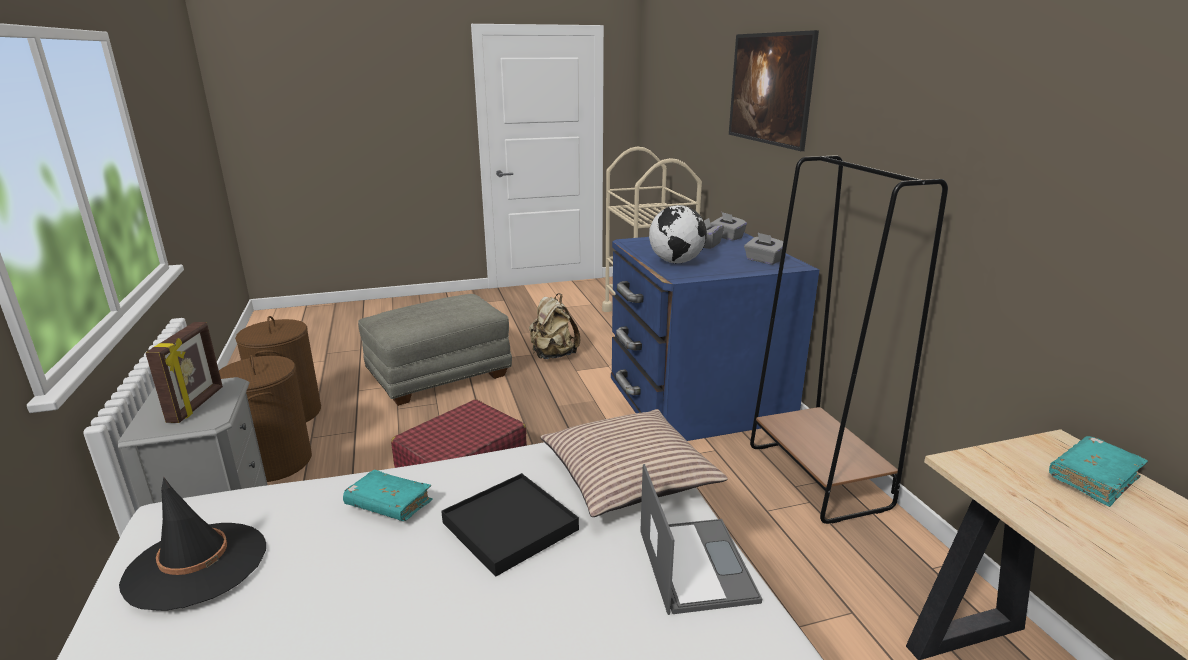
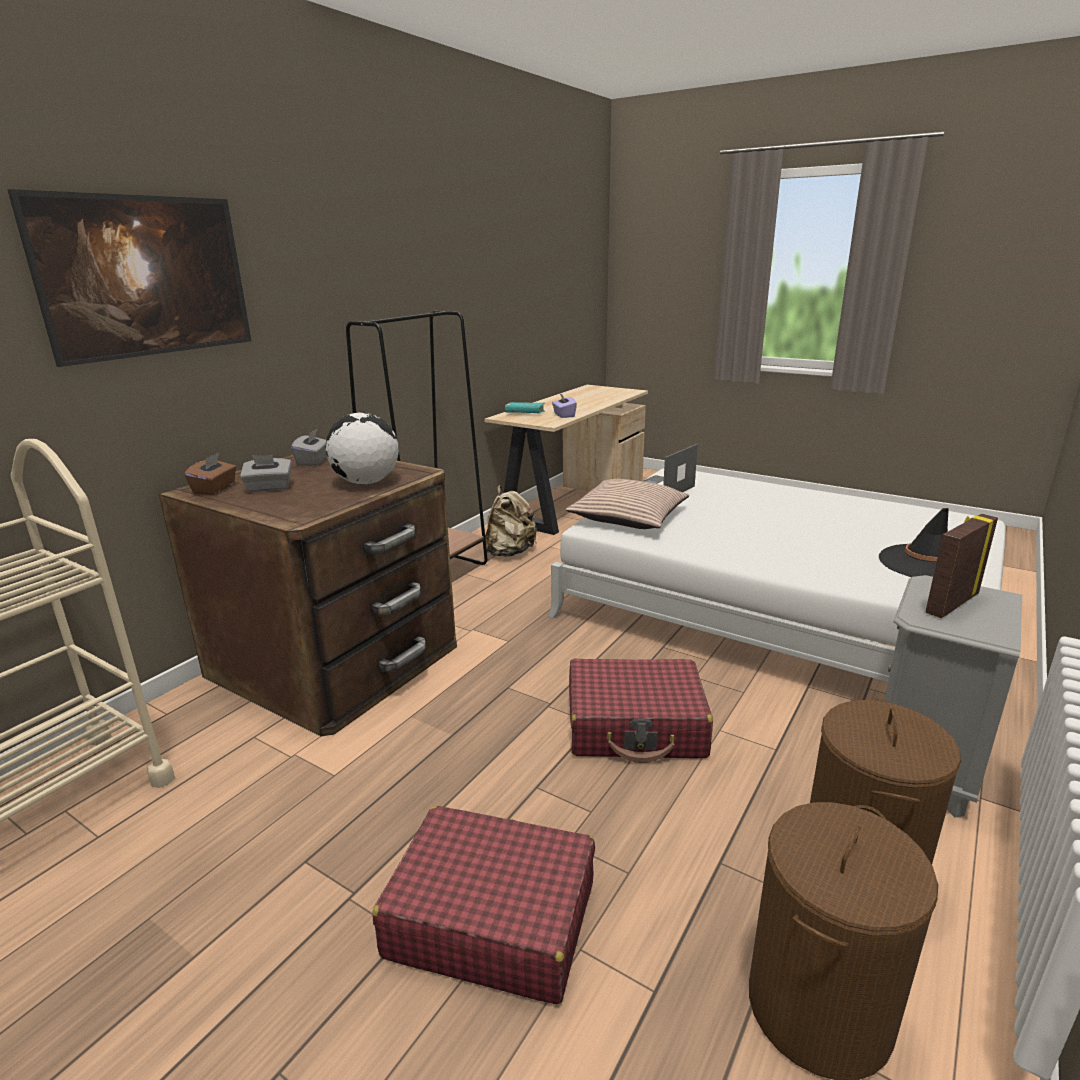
camera: 130 degrees left, 0 degrees up
(389, 505) = (787, 552): turquoise book -> none
(439, 376) = (491, 918): grey ottoman -> red suitcase
(510, 526) = (725, 521): black tray -> none
(552, 355) = (291, 832): beige backpack -> beige backpack (510, 552)
(695, 398) = (340, 660): blue dresser -> brown dresser
(726, 237) = (215, 489): grey tissue box -> brown tissue box
(1050, 512) = (564, 415): none -> purple tissue box

